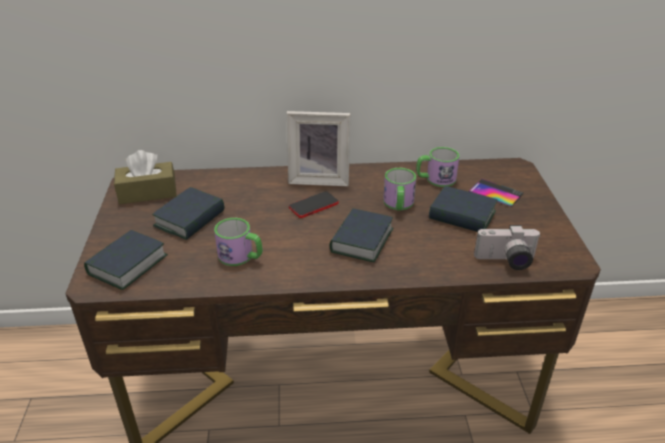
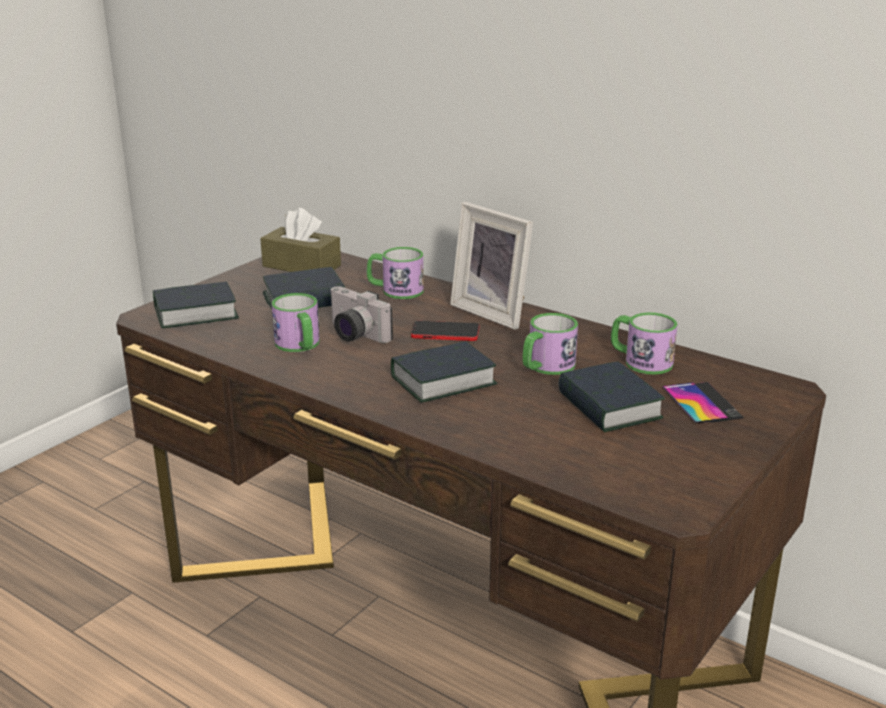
camera: 40 degrees right, 10 degrees down
(239, 187) = (395, 290): none -> mug
(506, 261) = (584, 468): camera -> camera (353, 335)

